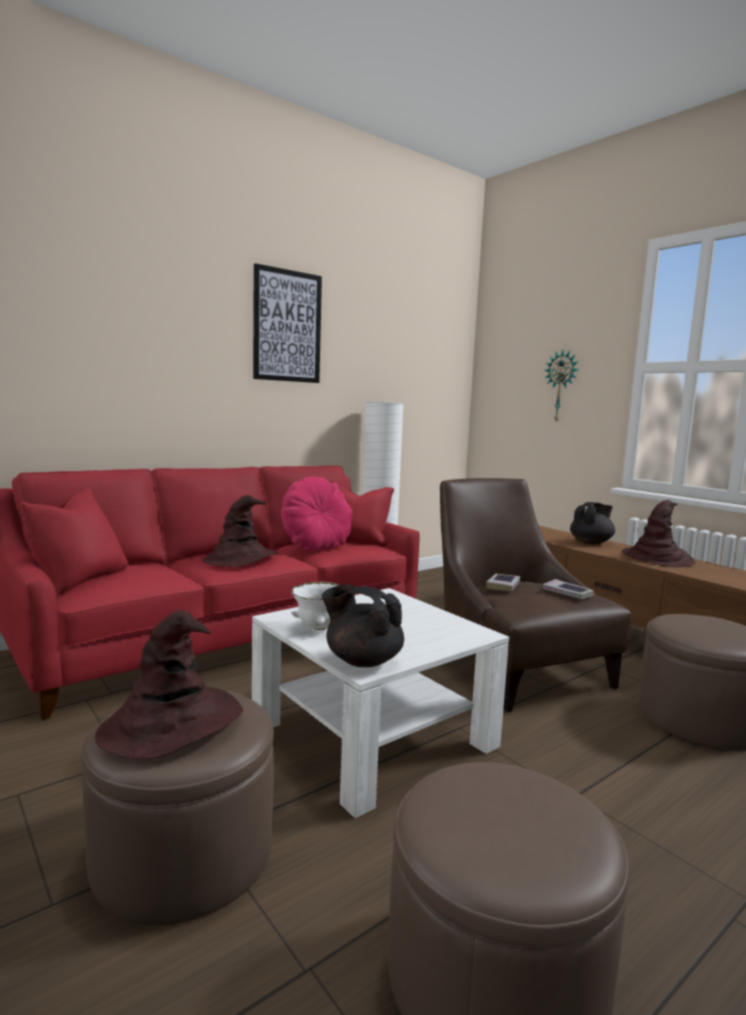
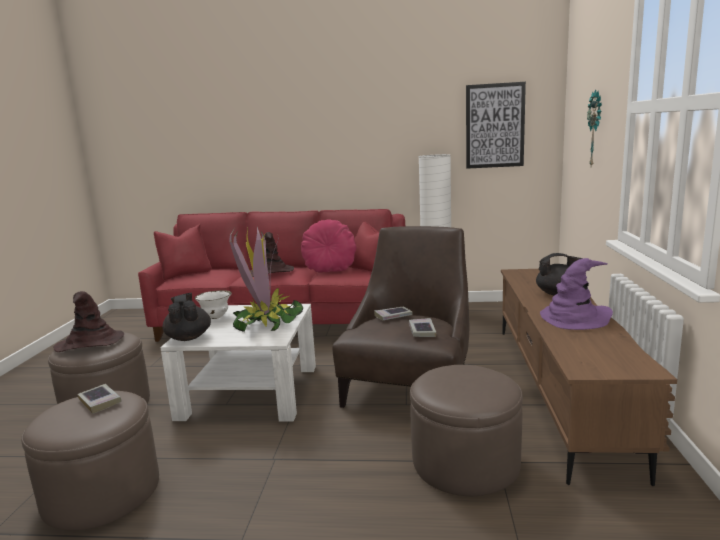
camera: 45 degrees right, 5 degrees up
(287, 326) = (352, 104): picture -> picture (494, 126)
(407, 618) = (266, 322): none -> potted plant
(484, 792) = (100, 401): none -> book
(658, 558) = (575, 318): brown hat -> purple hat

